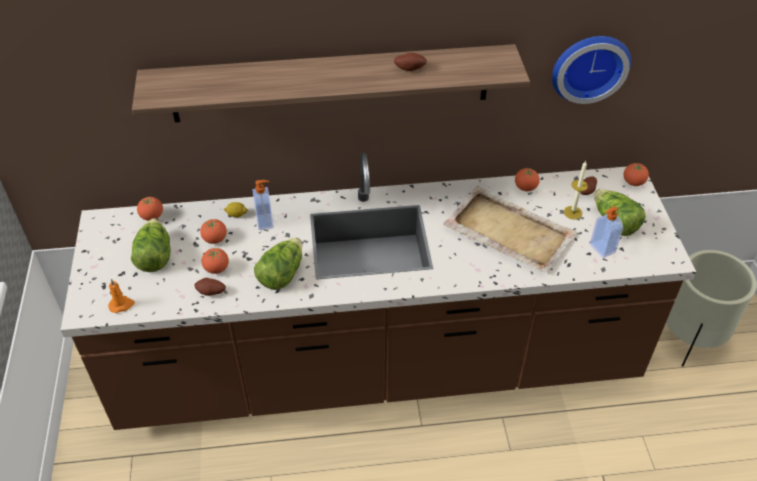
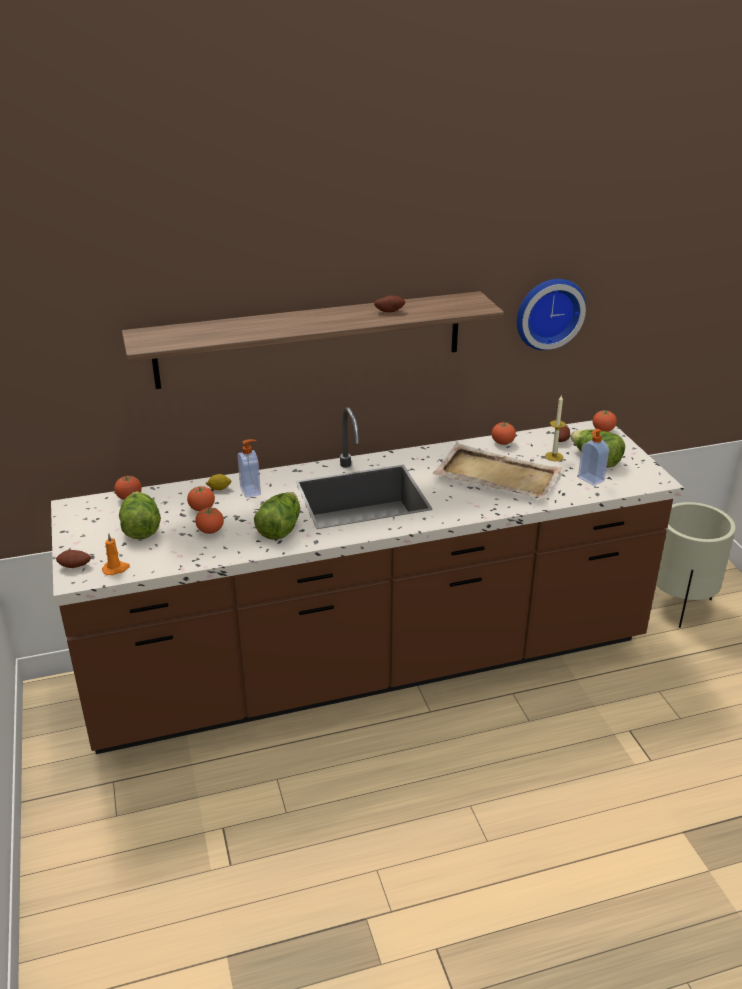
camera: 10 degrees left, 15 degrees down
(211, 293) = (210, 550): potato -> potato (74, 567)

